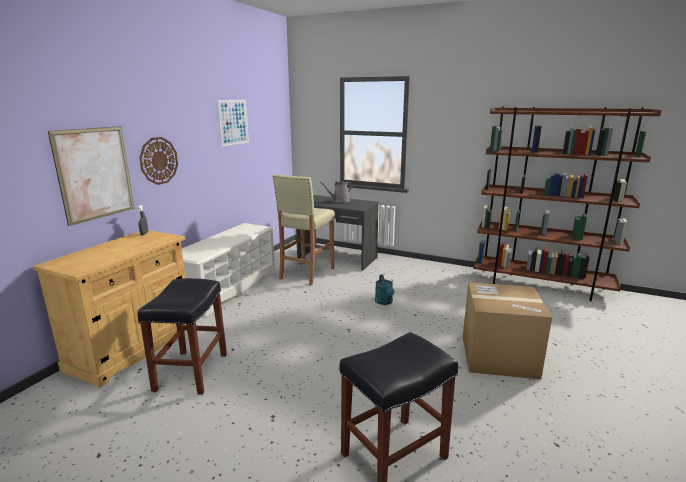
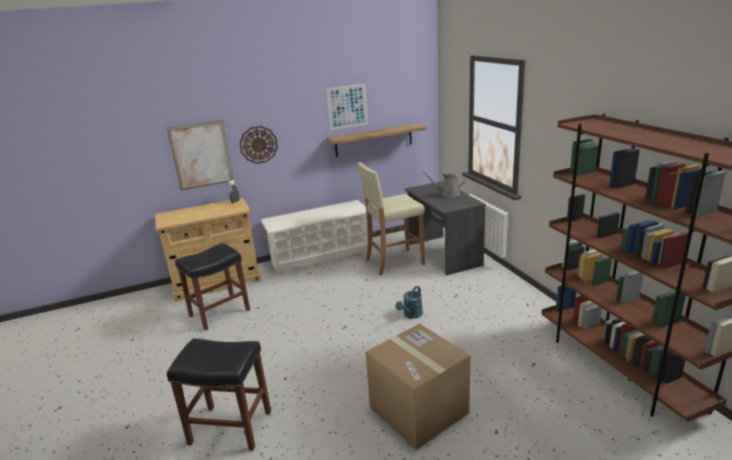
camera: 45 degrees right, 5 degrees up
(253, 159) = (374, 140): none -> shelf

